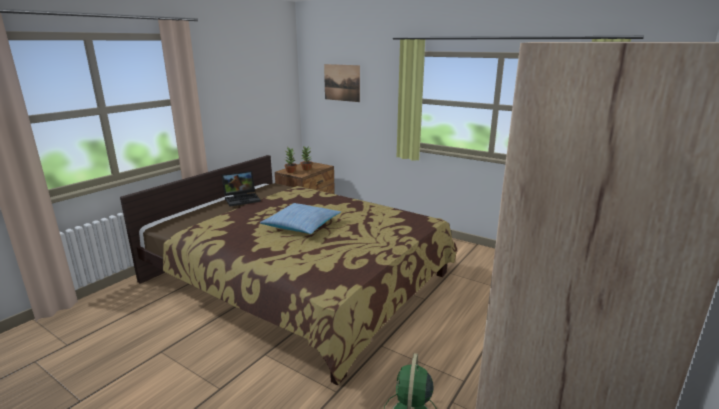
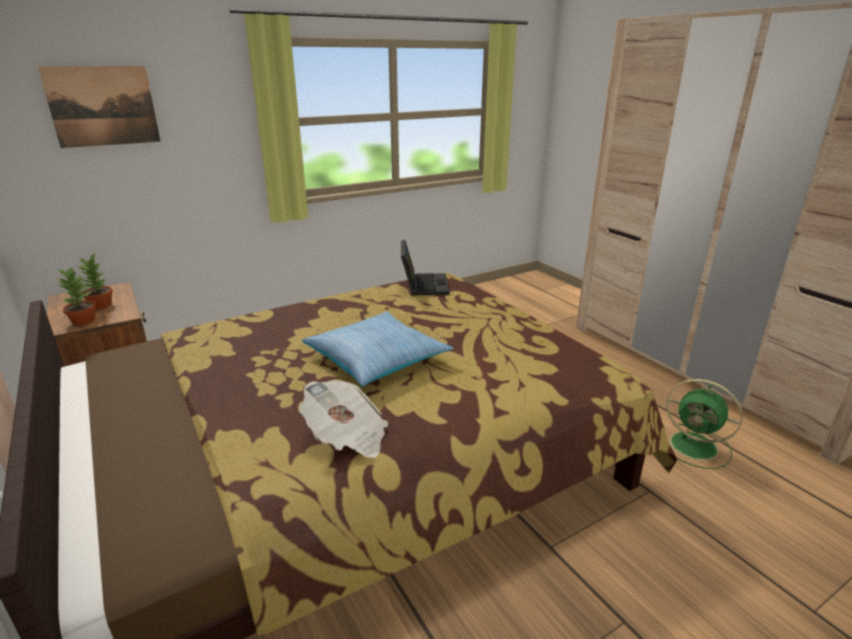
camera: 65 degrees left, 5 degrees up
(232, 235) = (347, 436): none -> newspaper
(242, 199) = (153, 399): laptop -> laptop (423, 285)

